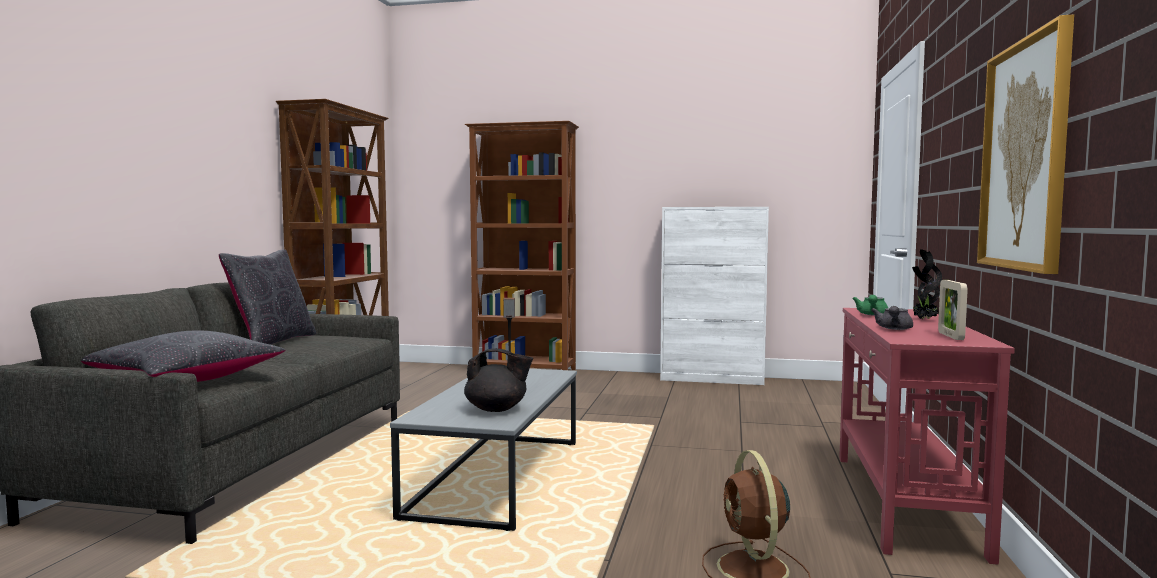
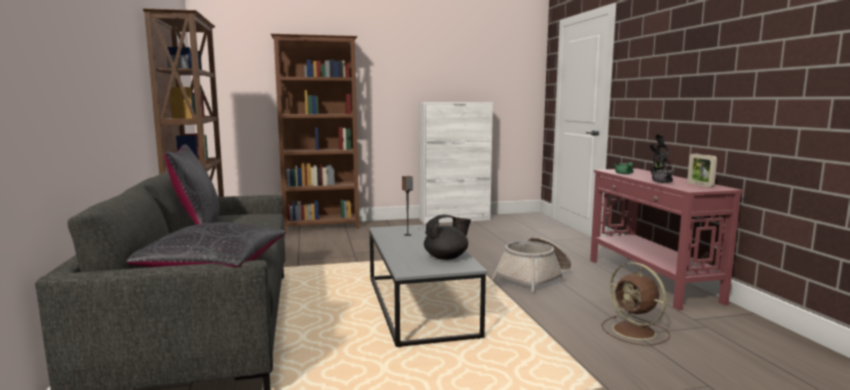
camera: 25 degrees left, 5 degrees up
(709, 469) = (534, 278): none -> basket
(1025, 155) = (743, 84): picture -> none

